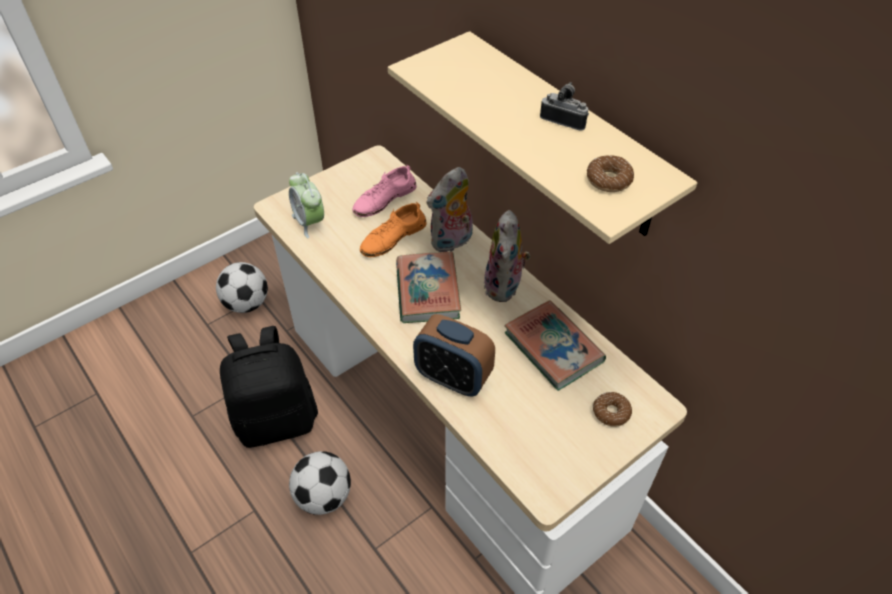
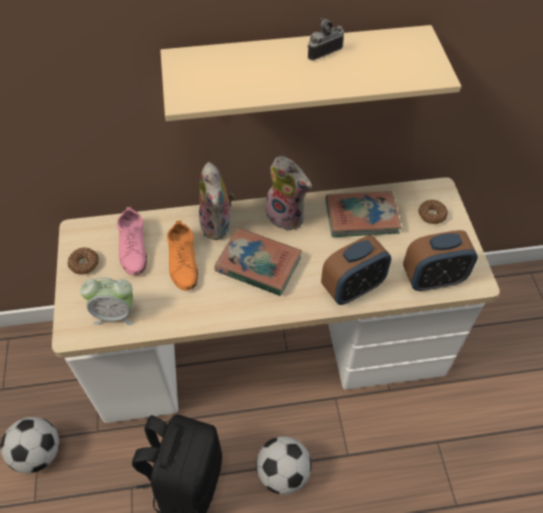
camera: 60 degrees left, 5 degrees up
(517, 447) = (432, 279): none -> alarm clock
(608, 180) = (404, 60): donut -> donut (84, 264)

